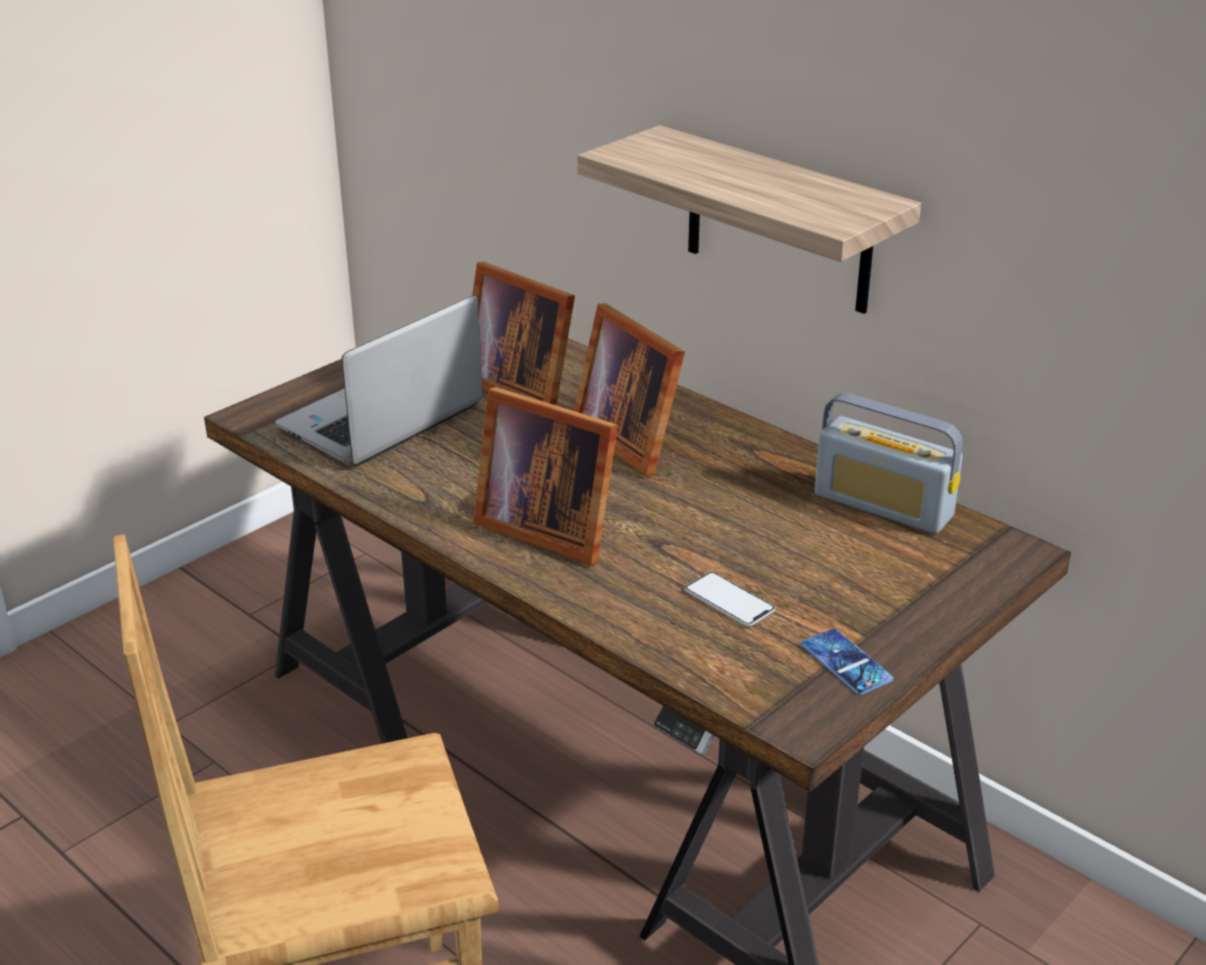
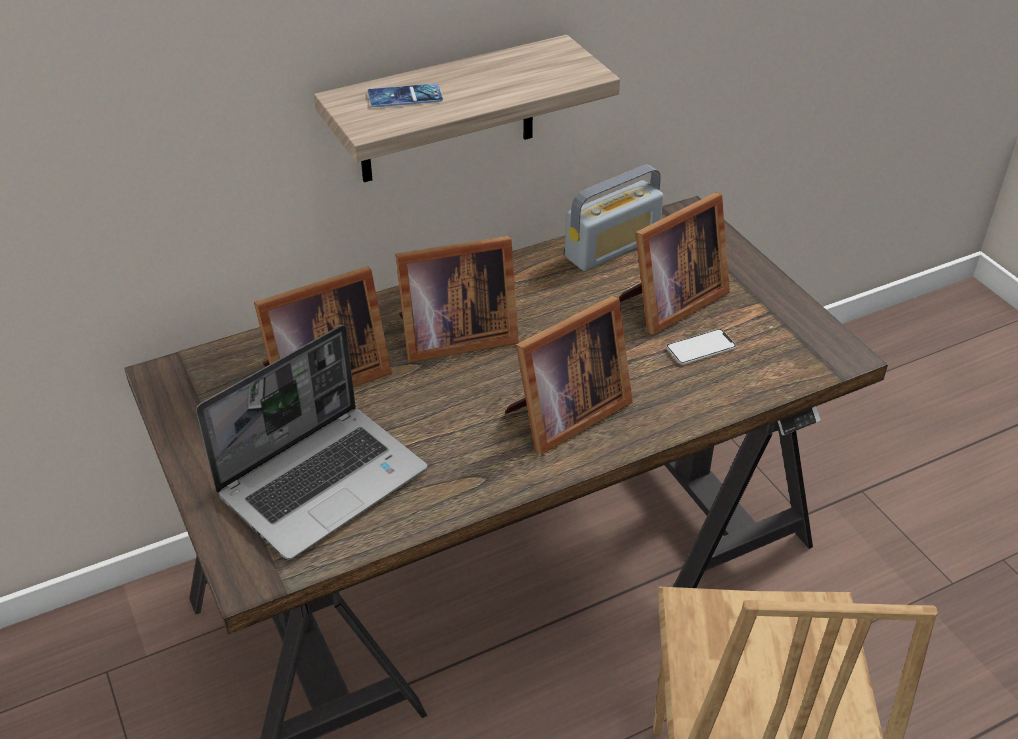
camera: 70 degrees left, 10 degrees up
(381, 420) = (324, 481): laptop -> laptop turned 105 degrees counterclockwise
(802, 564) = (669, 303): none -> picture frame
(846, 662) = (786, 318): phone -> phone (405, 96)

